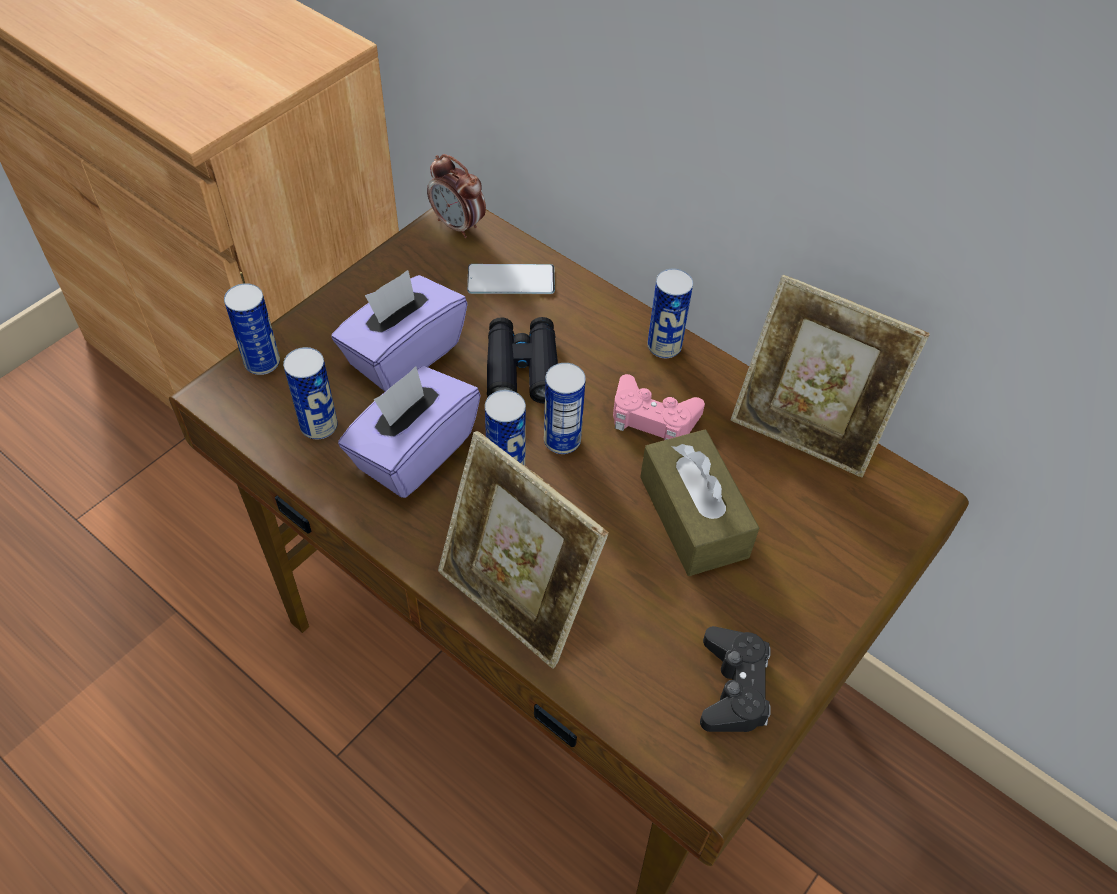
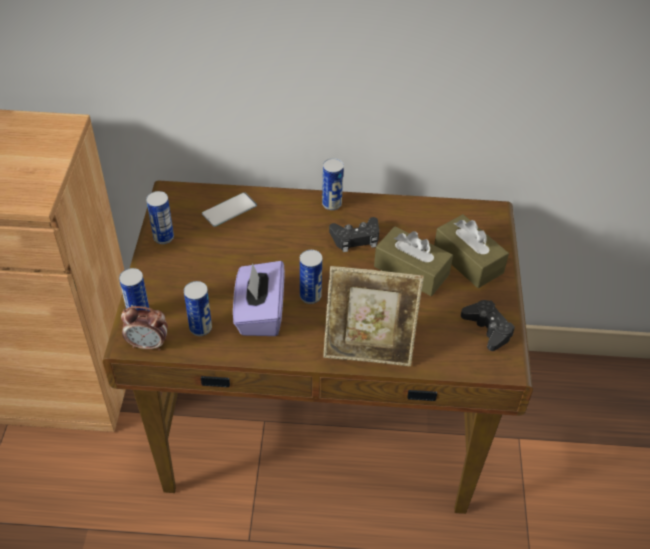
camera: 35 degrees left, 5 degrees down
(403, 354) = (210, 272): purple tissue box -> none
(458, 226) = (176, 197): alarm clock -> alarm clock (148, 344)
(522, 368) = (275, 248): black binoculars -> none
(562, 440) = (324, 270): can -> can (163, 237)
(653, 418) = (356, 238): pink game controller -> black game controller
(802, 553) = (468, 260): none -> brown tissue box
(805, 430) = (425, 208): picture frame -> none

